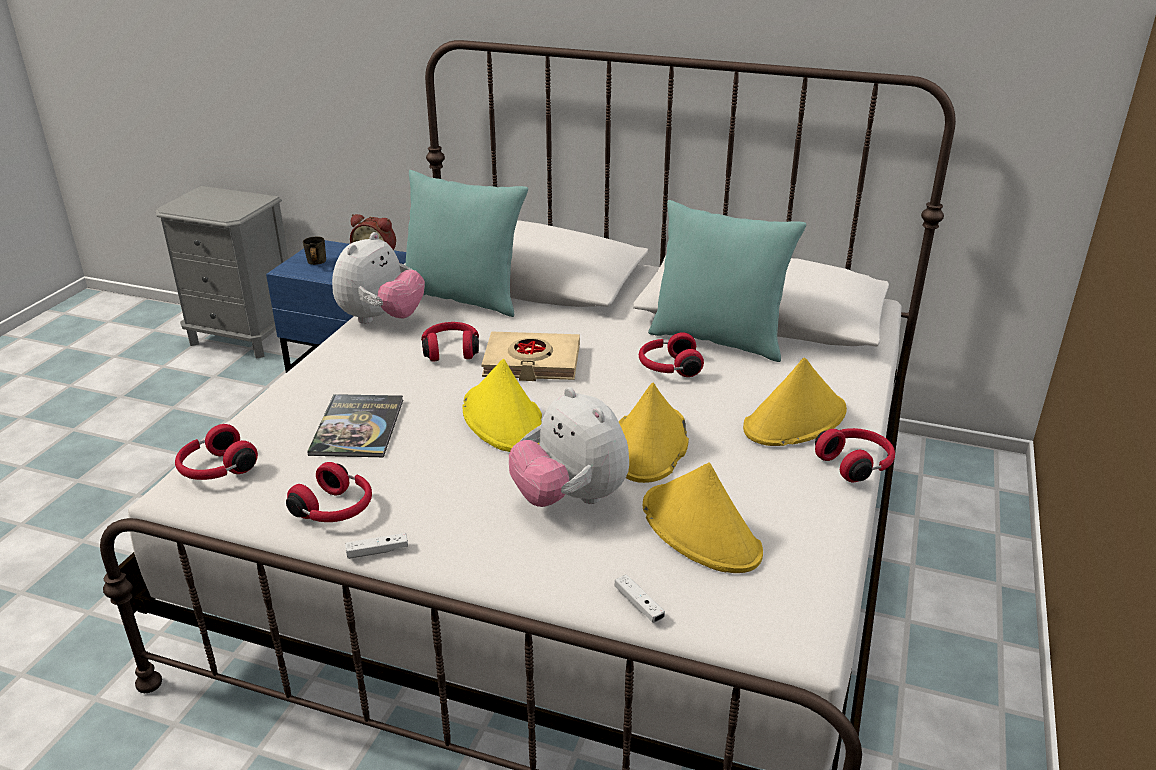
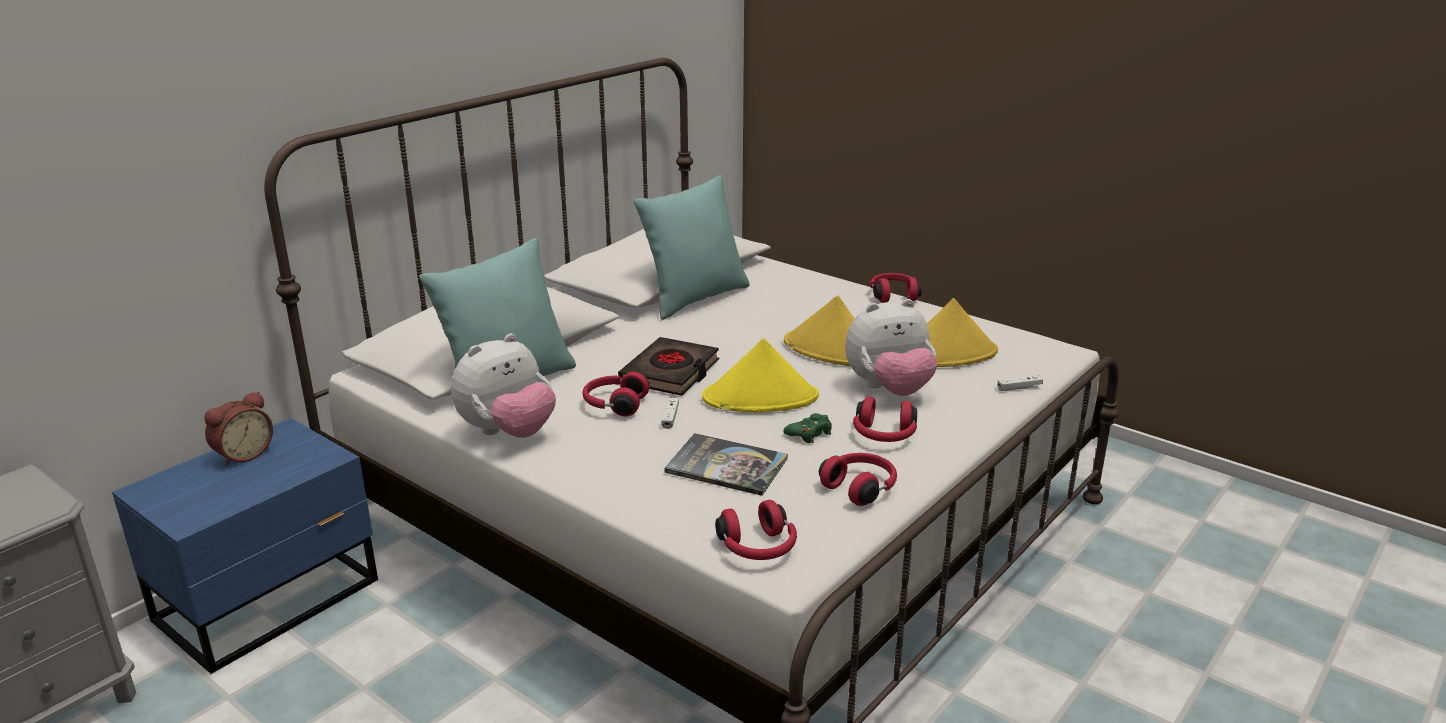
camera: 70 degrees left, 5 degrees down
(314, 264) = (200, 500): grey mug -> none
(377, 551) = (927, 474): white game controller -> white game controller (670, 417)
(381, 319) = (508, 433): plush toy -> plush toy turned 90 degrees clockwise
(439, 461) = (809, 434): none -> green game controller
(531, 362) = (670, 373): beige book -> black book
(668, 368) = (725, 323): red headphones -> red headphones (884, 435)
(795, 420) = (830, 300): yellow hat -> none

